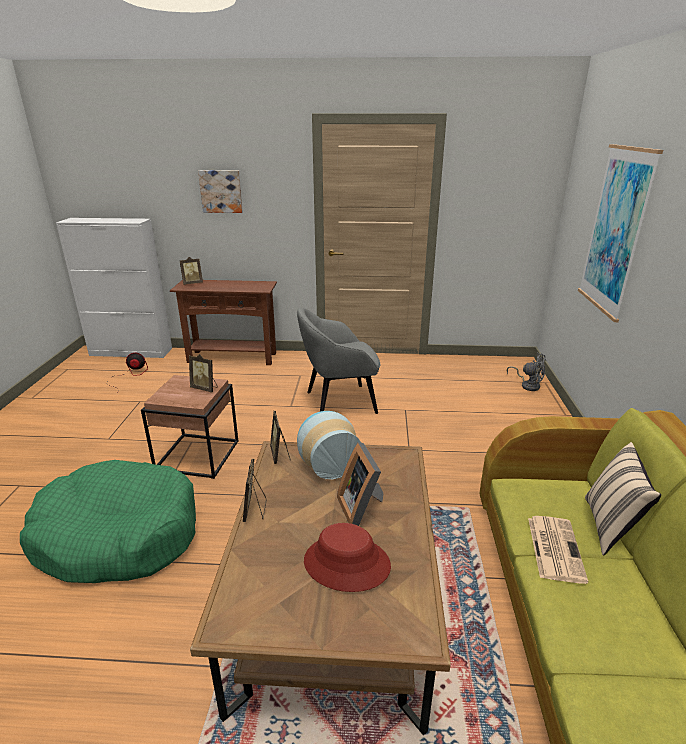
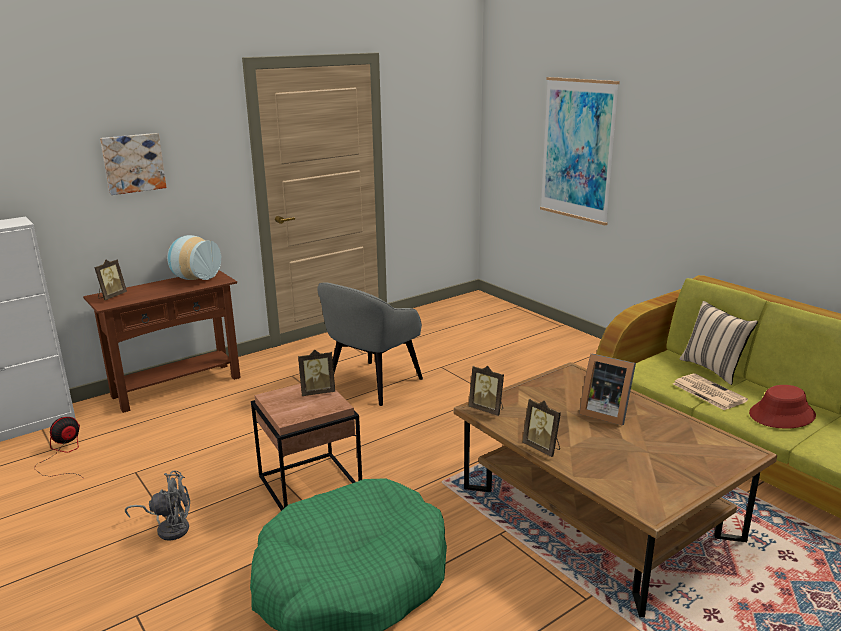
camera: 40 degrees left, 5 degrees down
(327, 465) = (532, 400): vase -> vase (194, 278)
(346, 564) = (652, 444): red hat -> red hat (782, 415)
(528, 385) = (506, 313): grey fan -> grey fan (169, 528)

